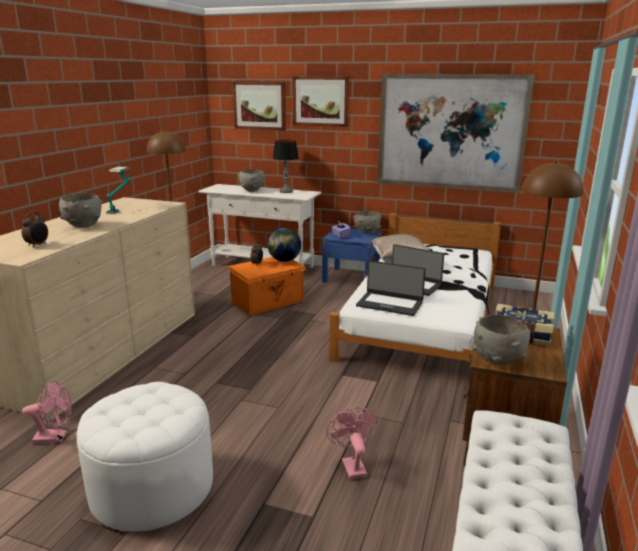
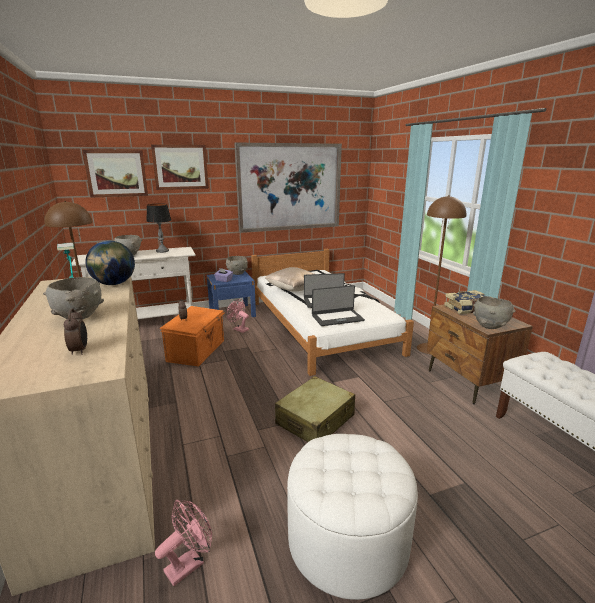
camera: 40 degrees left, 0 degrees up
(271, 398) = (315, 420): none -> beige suitcase
(284, 260) = (201, 310): globe -> globe (114, 284)
(352, 465) = (430, 436): pink fan -> pink fan (239, 329)

